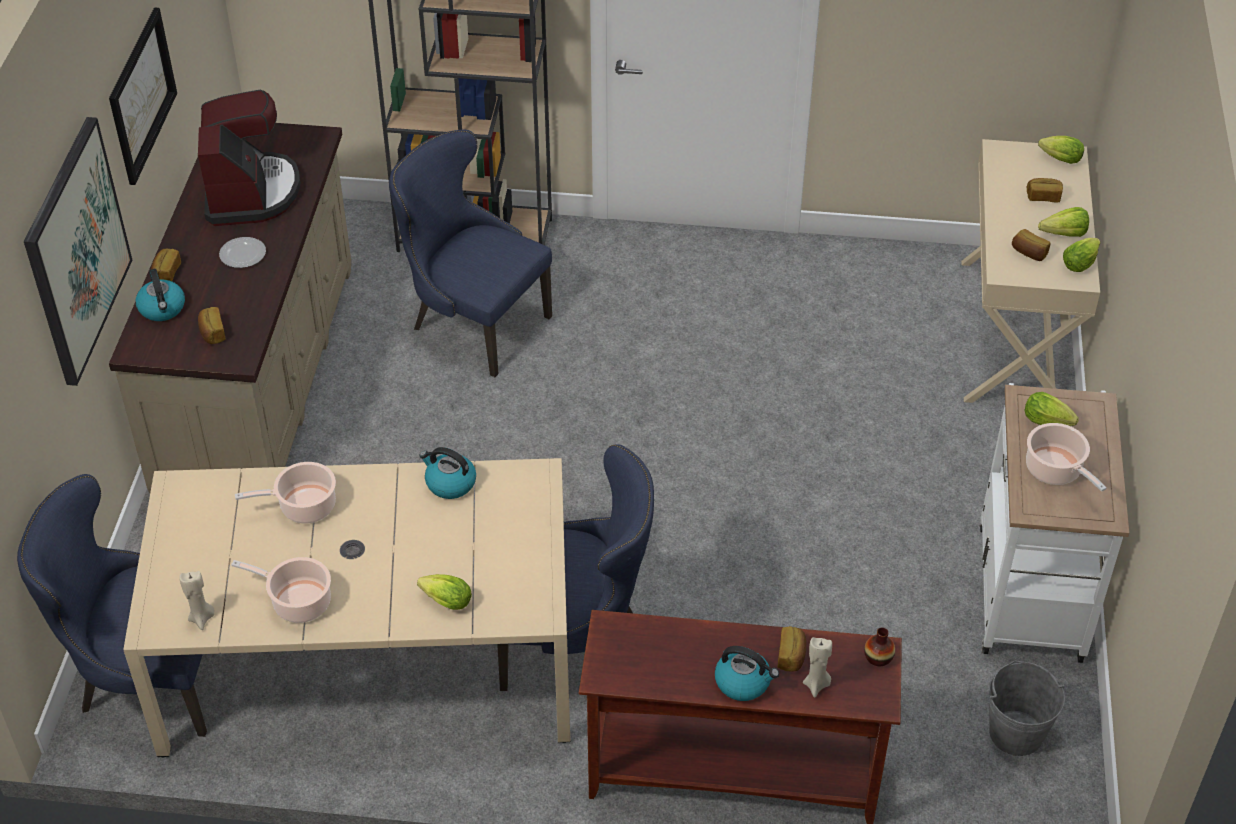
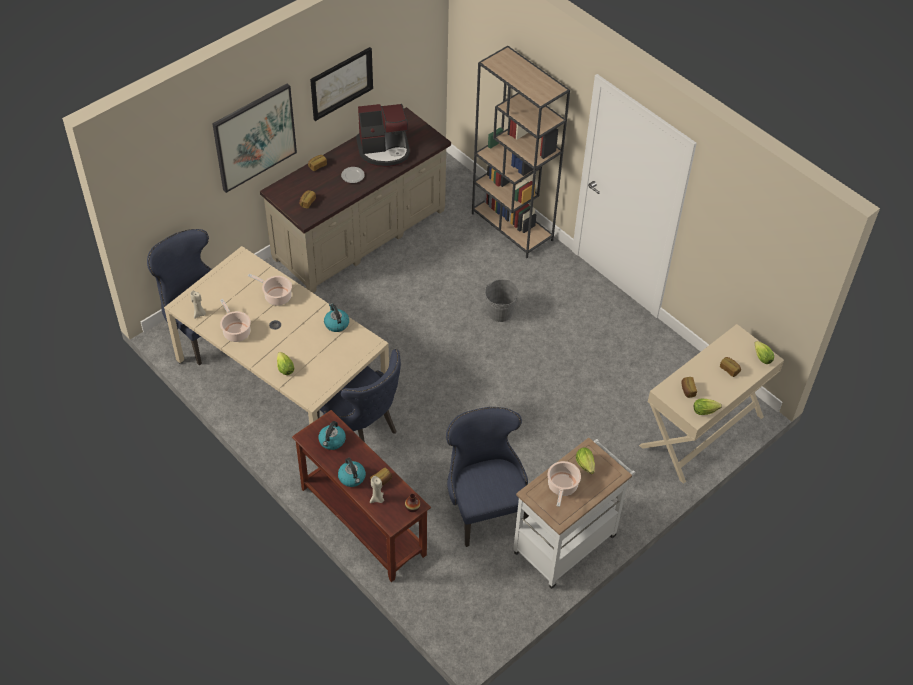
camera: 40 degrees right, 5 degrees up
(162, 309) = (300, 180): kettle -> kettle (332, 441)
(250, 193) = (384, 150): coffee machine -> coffee machine turned 45 degrees clockwise
(474, 324) = (468, 267): blue chair -> blue chair (485, 508)
(1016, 733) = (489, 593): grey bucket -> grey bucket (500, 312)
(1060, 234) = (713, 391): lettuce -> none

